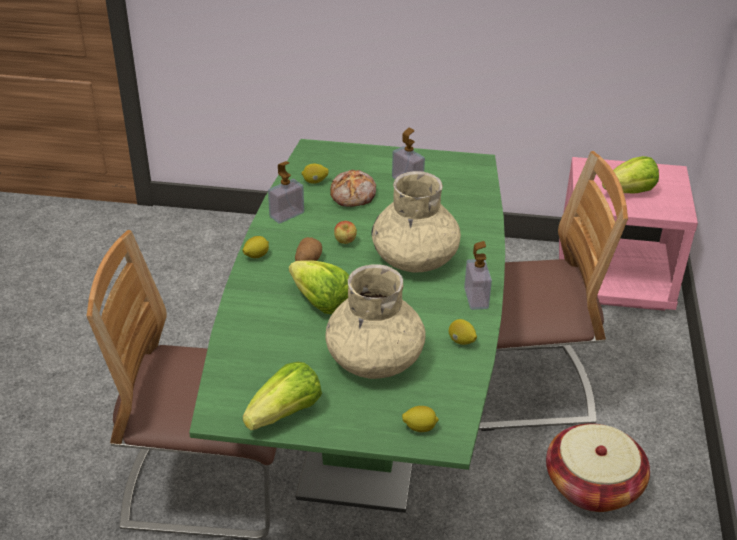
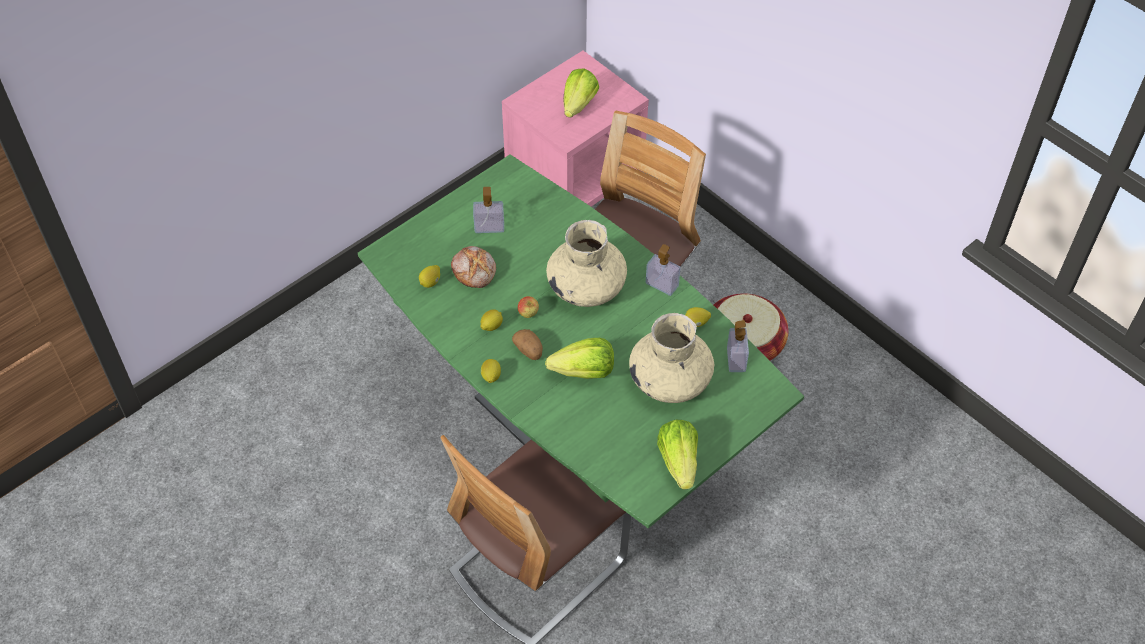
camera: 50 degrees left, 15 degrees up
(286, 215) = (457, 327): soap dispenser -> soap dispenser (736, 359)
(419, 428) = (754, 399): lemon -> lemon (491, 326)

